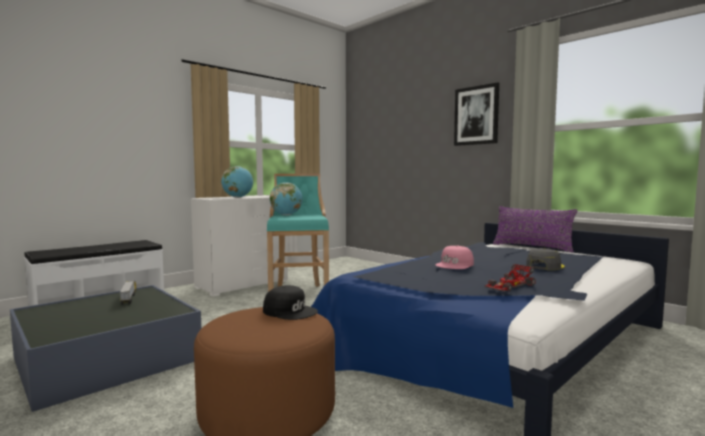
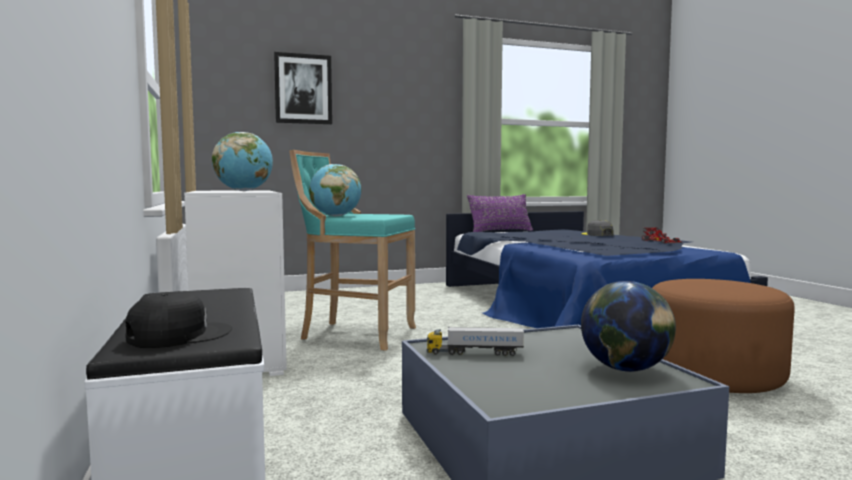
camera: 65 degrees left, 0 degrees up
(82, 327) = (625, 370): none -> globe
(290, 311) = (686, 280): black cap -> black cap (178, 335)
(455, 265) = (588, 240): pink cap -> none
(476, 115) = (412, 97): picture -> picture (303, 89)

